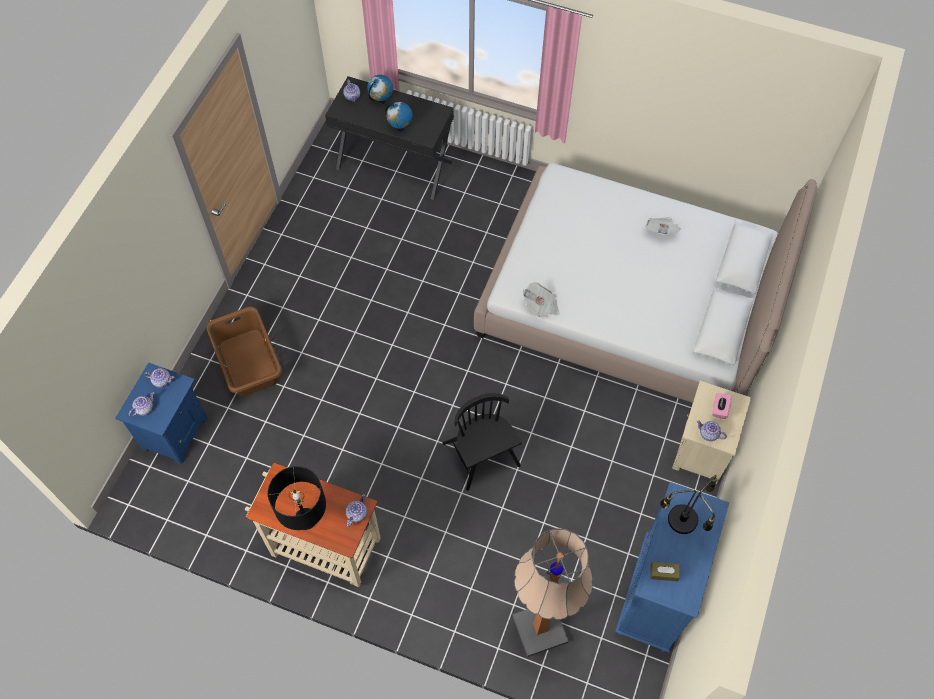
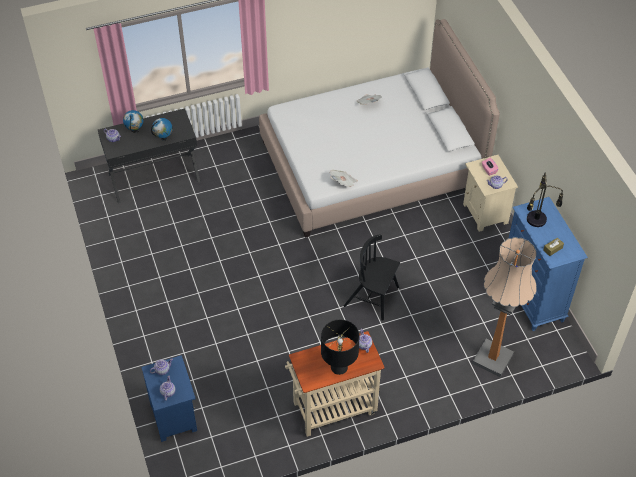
camera: 40 degrees left, 10 degrees down
(248, 363) = (179, 346): brown laundry basket -> none

